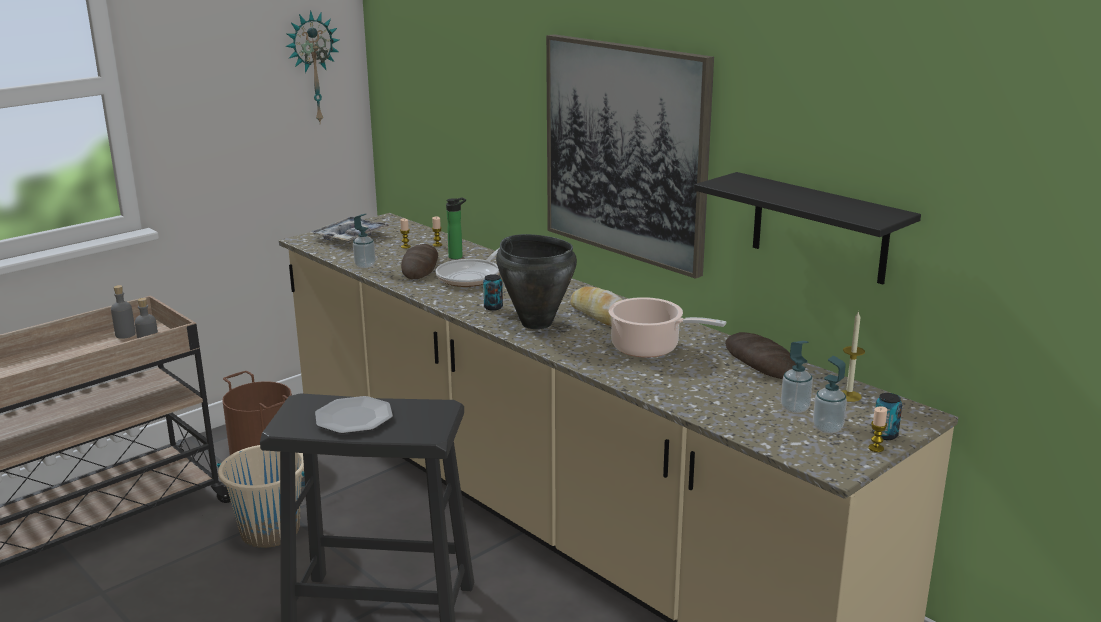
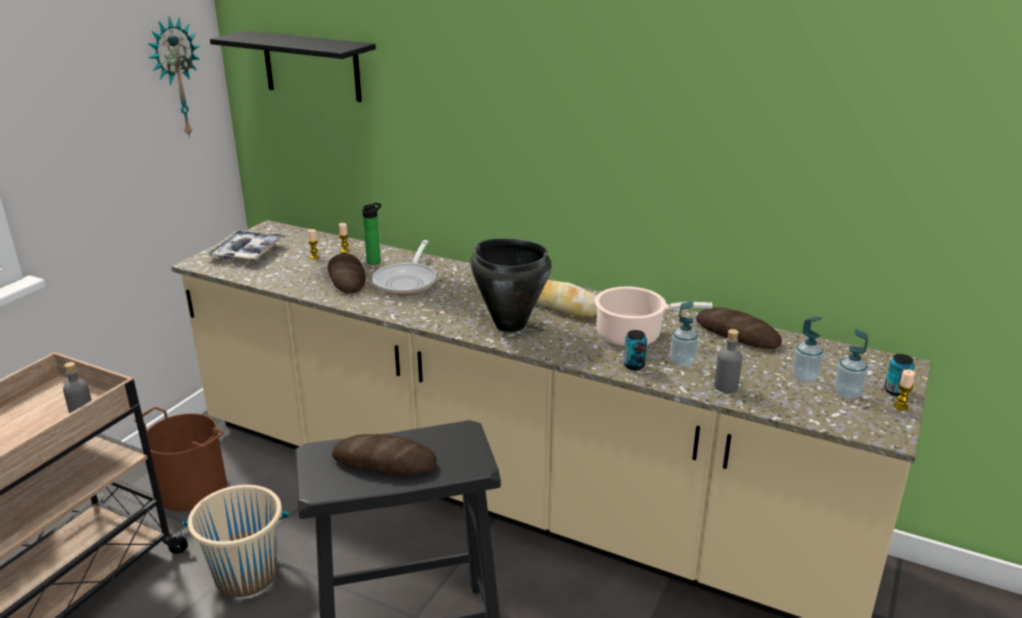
camera: 20 degrees left, 5 degrees up
(125, 334) = (41, 402): grey bottle -> grey bottle (725, 386)
(354, 417) = (384, 461): plate -> bread
(365, 265) = (289, 284): soap dispenser -> soap dispenser (682, 362)
(493, 307) = (455, 313): can -> can (634, 365)
(626, 151) = (564, 146): picture -> none
(819, 228) = (786, 207): black shelf -> black shelf (311, 66)
(848, 396) = (834, 356): candle -> none

